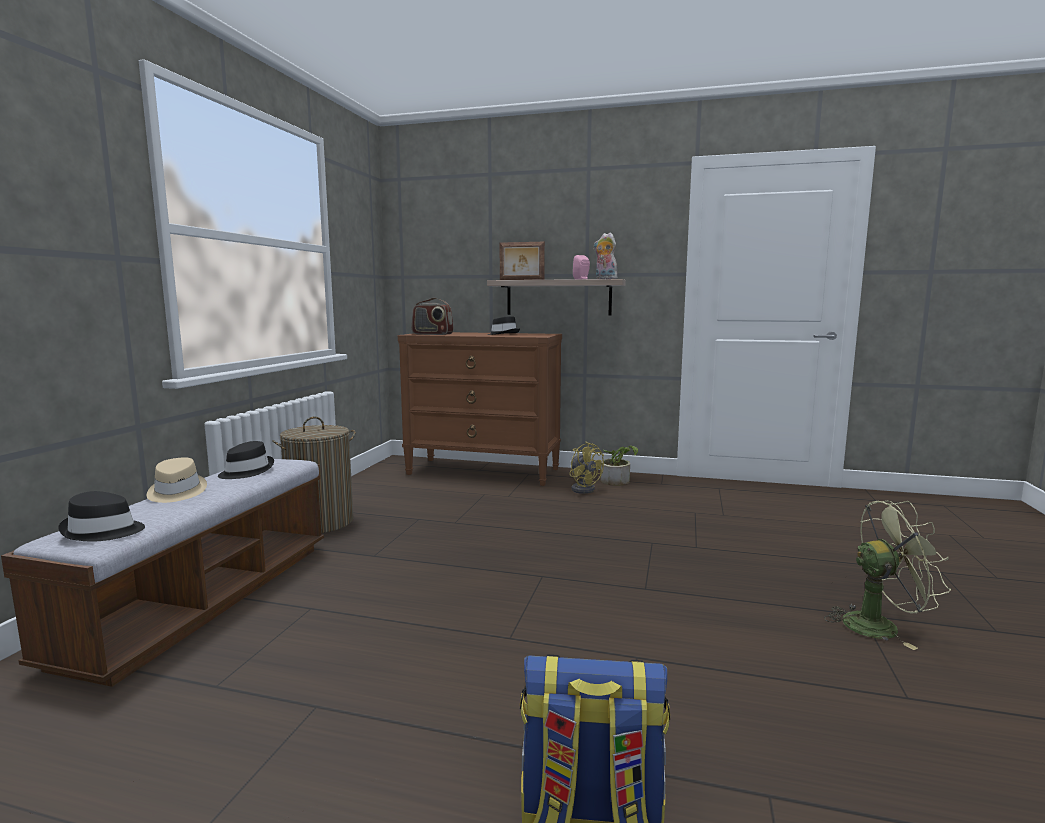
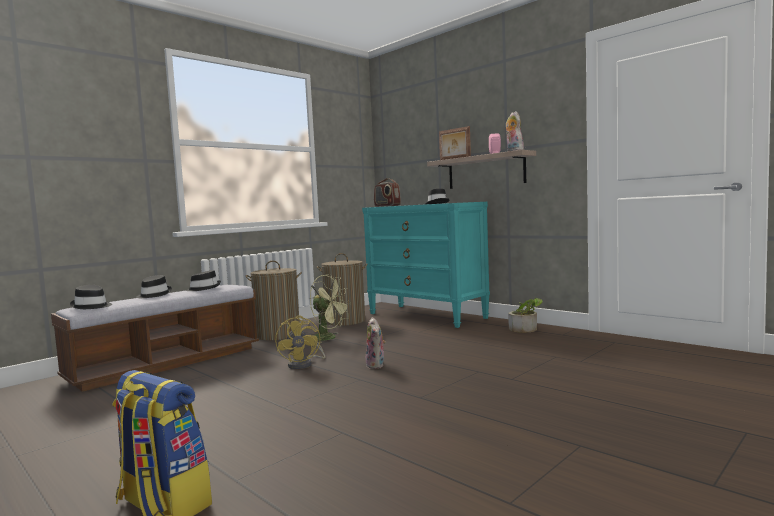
camera: 30 degrees right, 5 degrees down
(176, 492) = (153, 295): beige hat -> black hat
(388, 489) = (345, 321): none -> laundry basket
(484, 471) = (427, 316): brown dresser -> turquoise dresser
(531, 552) = (376, 365): none -> plush toy
(583, 488) = (486, 332): yellow fan -> yellow fan (304, 364)
(880, 625) = (584, 455): green fan -> green fan (329, 338)

